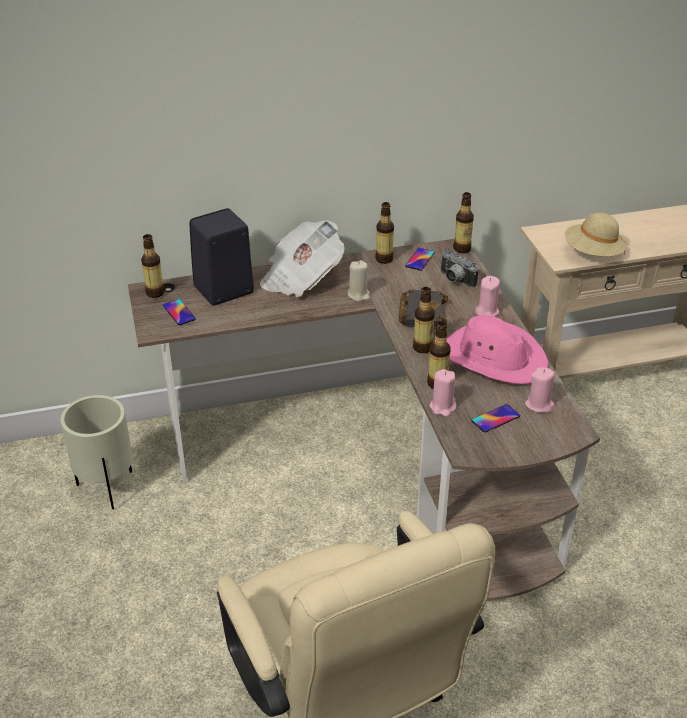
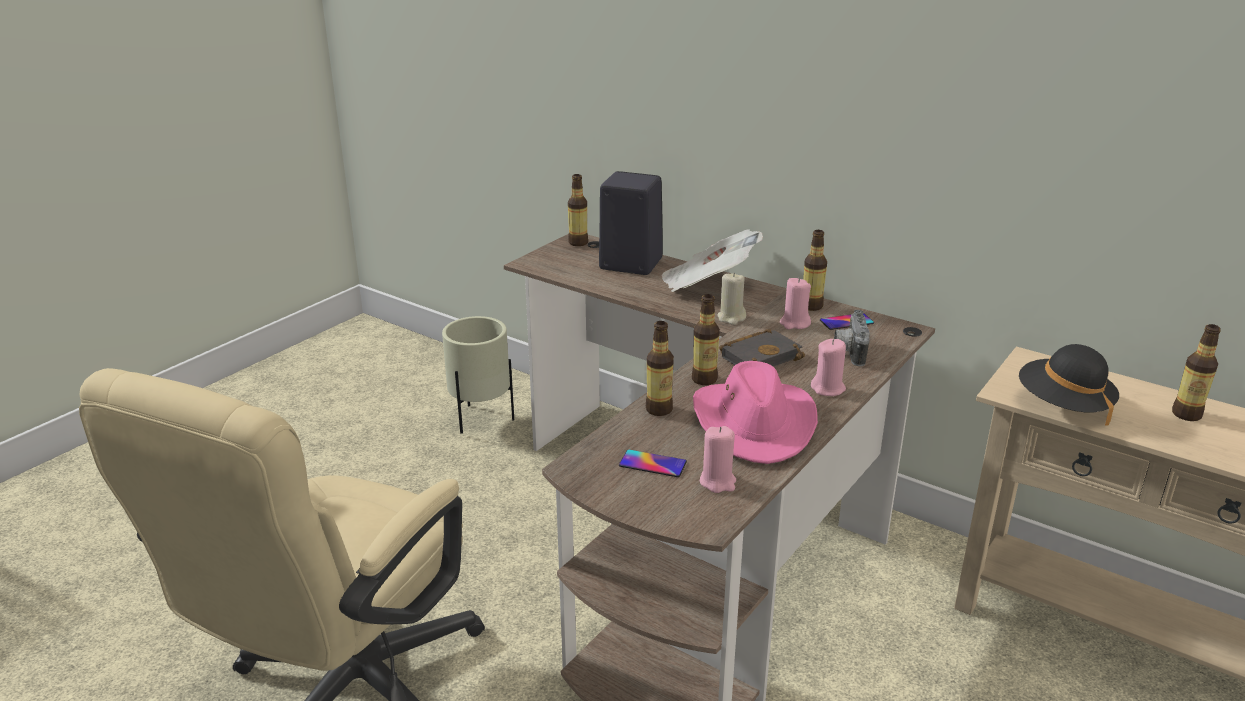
camera: 50 degrees right, 10 degrees down
(179, 312) = (569, 261): phone -> none
(443, 407) = (625, 427): pink candle -> pink candle (794, 323)
(462, 249) = (909, 334): bottle -> bottle (1186, 414)
(592, 253) = (1063, 405): beige hat -> black hat

